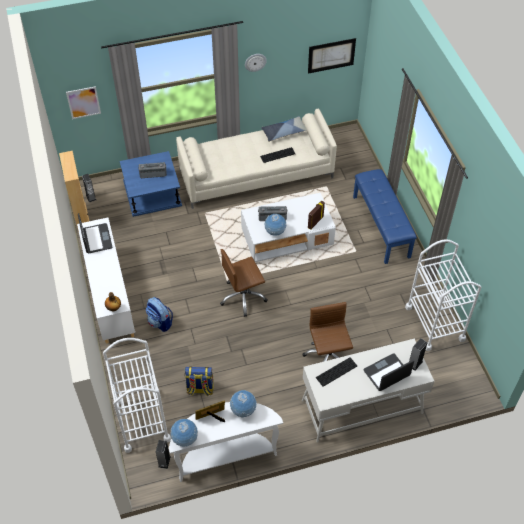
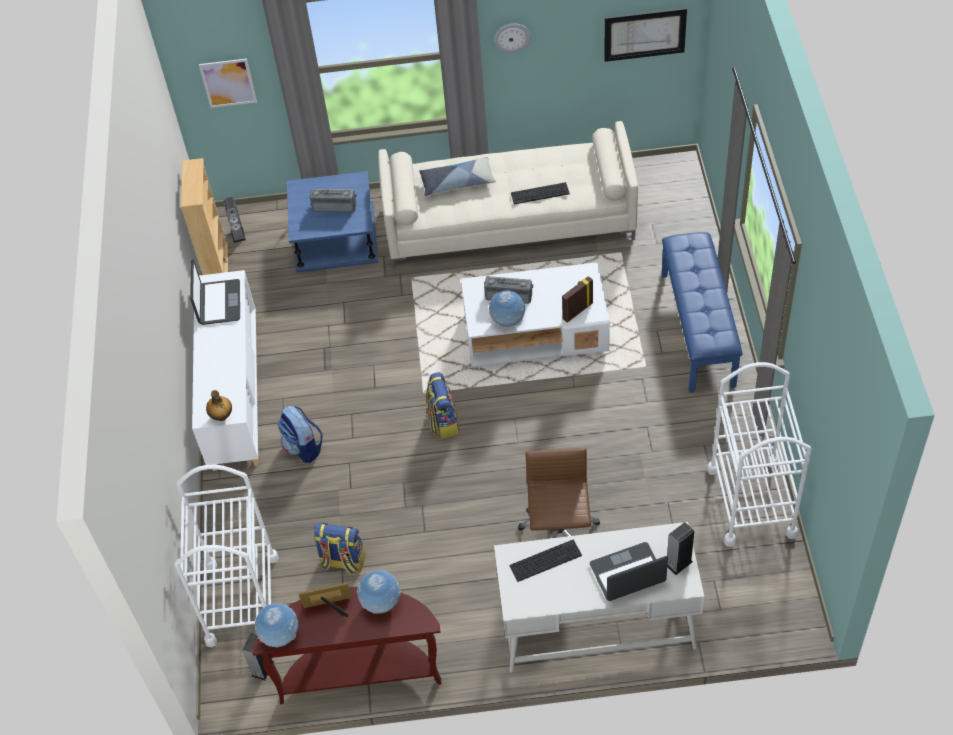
camera: 15 degrees right, 0 degrees up
(225, 455) = (360, 672): white console table -> brown console table
(243, 297) = (443, 422): brown office chair -> backpack
(284, 132) = (559, 156): pillow -> pillow (457, 182)

